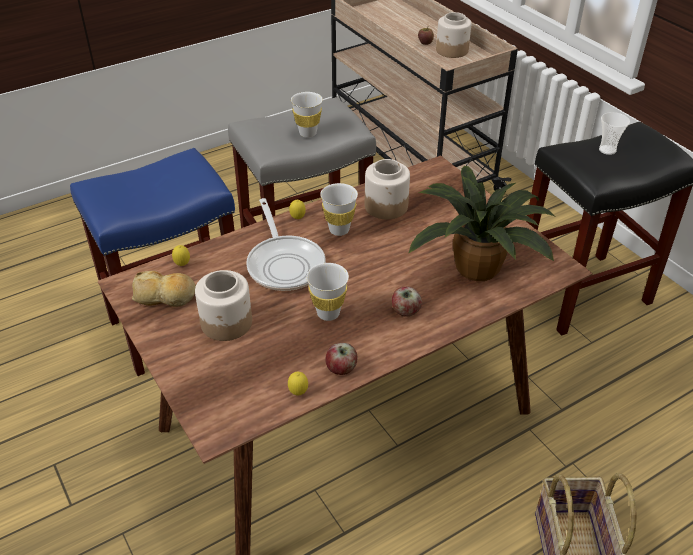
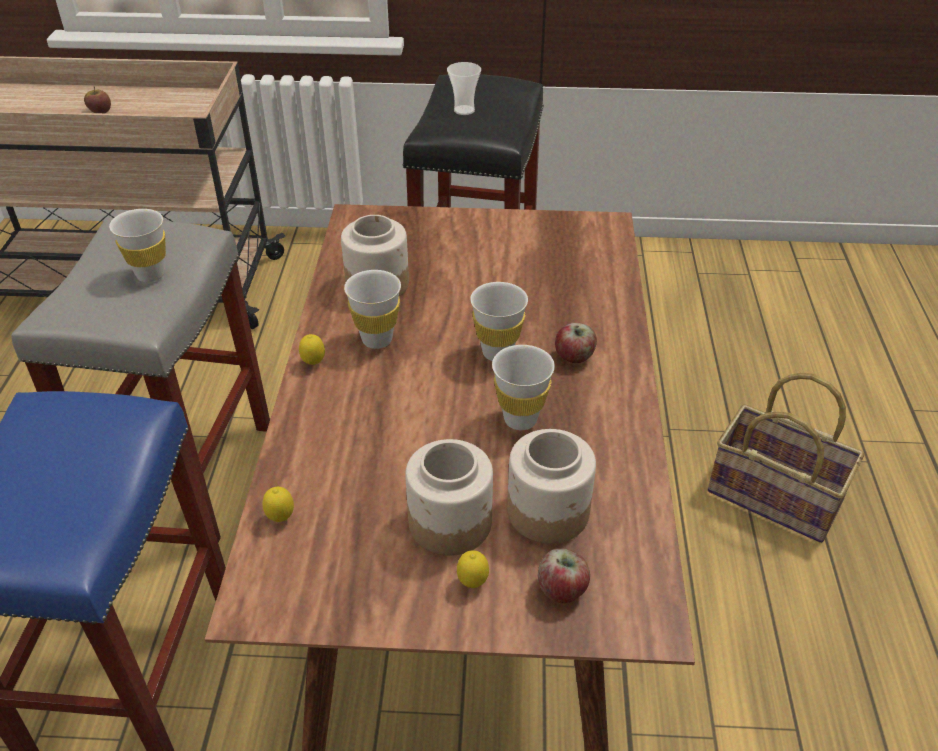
camera: 55 degrees left, 0 degrees up
(165, 296) = (330, 567): bread -> none
(285, 263) = (389, 415): frying pan -> none
(298, 393) = (638, 510): lemon -> lemon (472, 583)
(341, 369) = (626, 452): apple -> apple (562, 590)
(376, 279) = (497, 352): none -> white cup
(452, 51) = (147, 105): jar -> jar (549, 512)
(478, 265) = (549, 271): potted plant -> none

